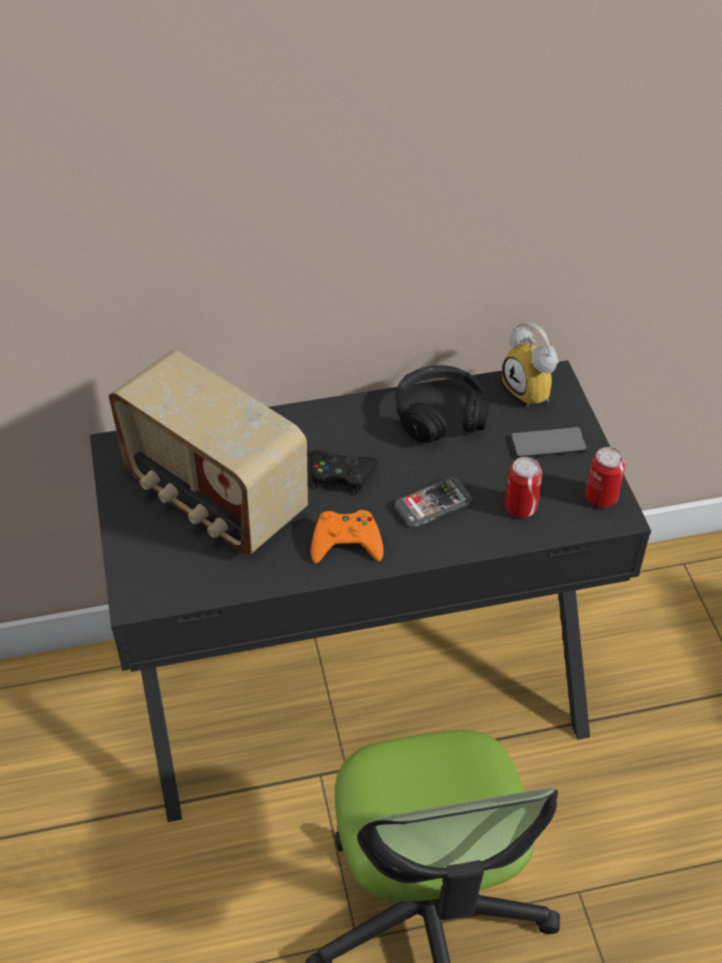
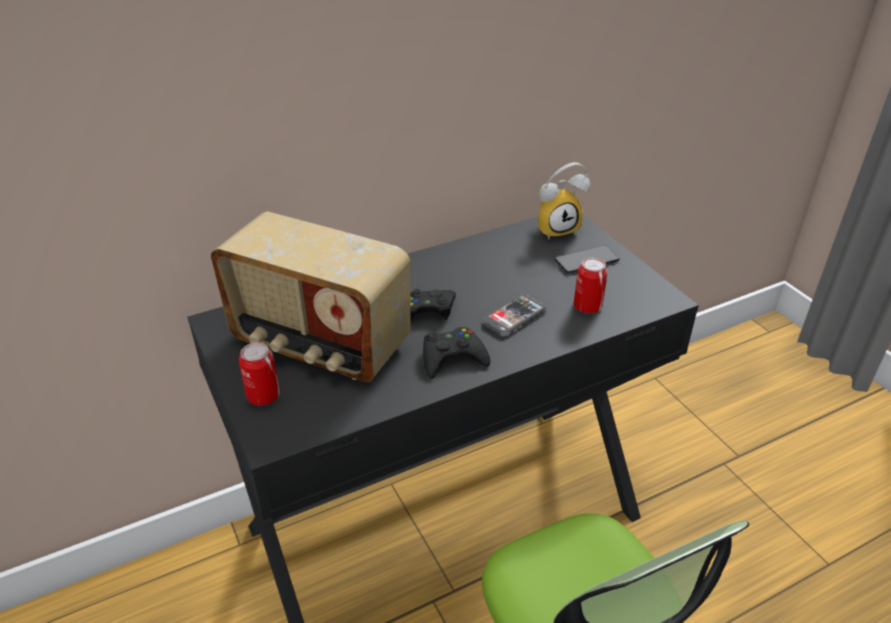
camera: 15 degrees left, 10 degrees down
(346, 542) = (452, 358): orange game controller -> black game controller
(440, 414) = (491, 255): black headphones -> none
(533, 390) = (557, 228): alarm clock -> alarm clock turned 60 degrees counterclockwise
(601, 497) = (647, 289): can -> can (263, 396)

